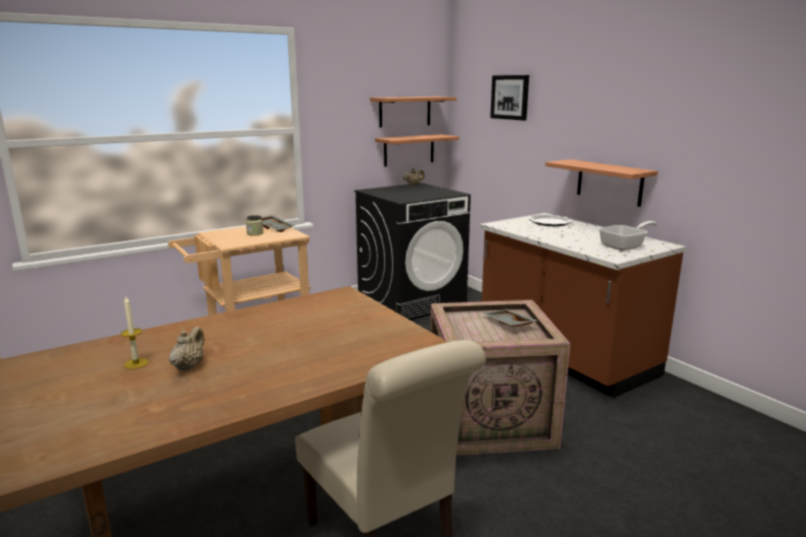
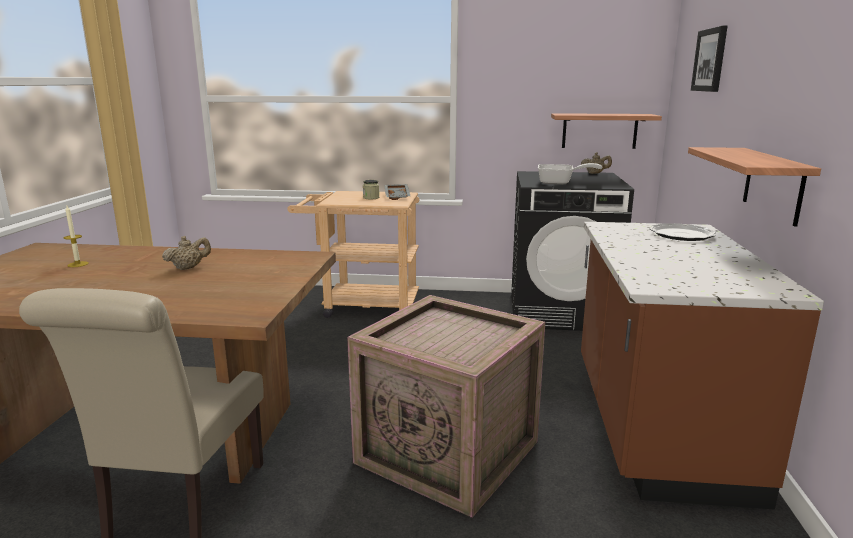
camera: 40 degrees right, 0 degrees up
(189, 366) = (91, 275): beige teapot -> beige teapot (188, 268)
(405, 111) = (597, 83): shelf -> none
(507, 324) = (467, 338): grey tray -> none
(625, 246) = (709, 279): frying pan -> frying pan (560, 183)

